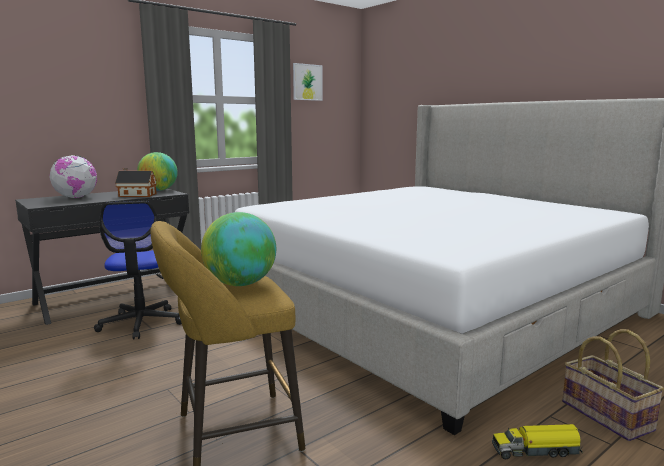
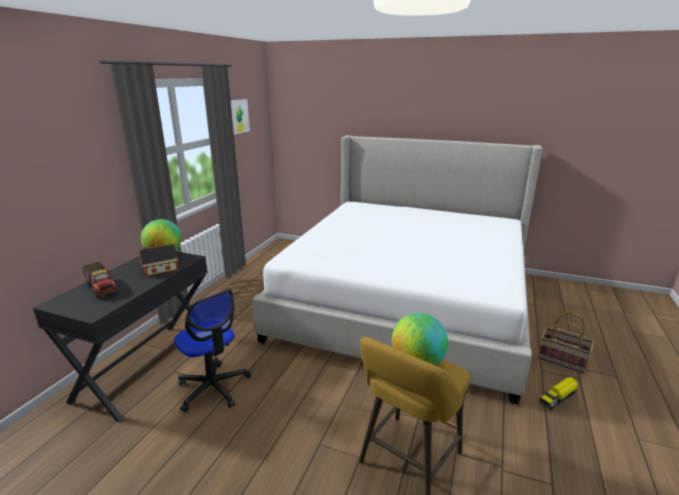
camera: 30 degrees left, 10 degrees up
(76, 197) = (102, 288): globe -> toy truck

